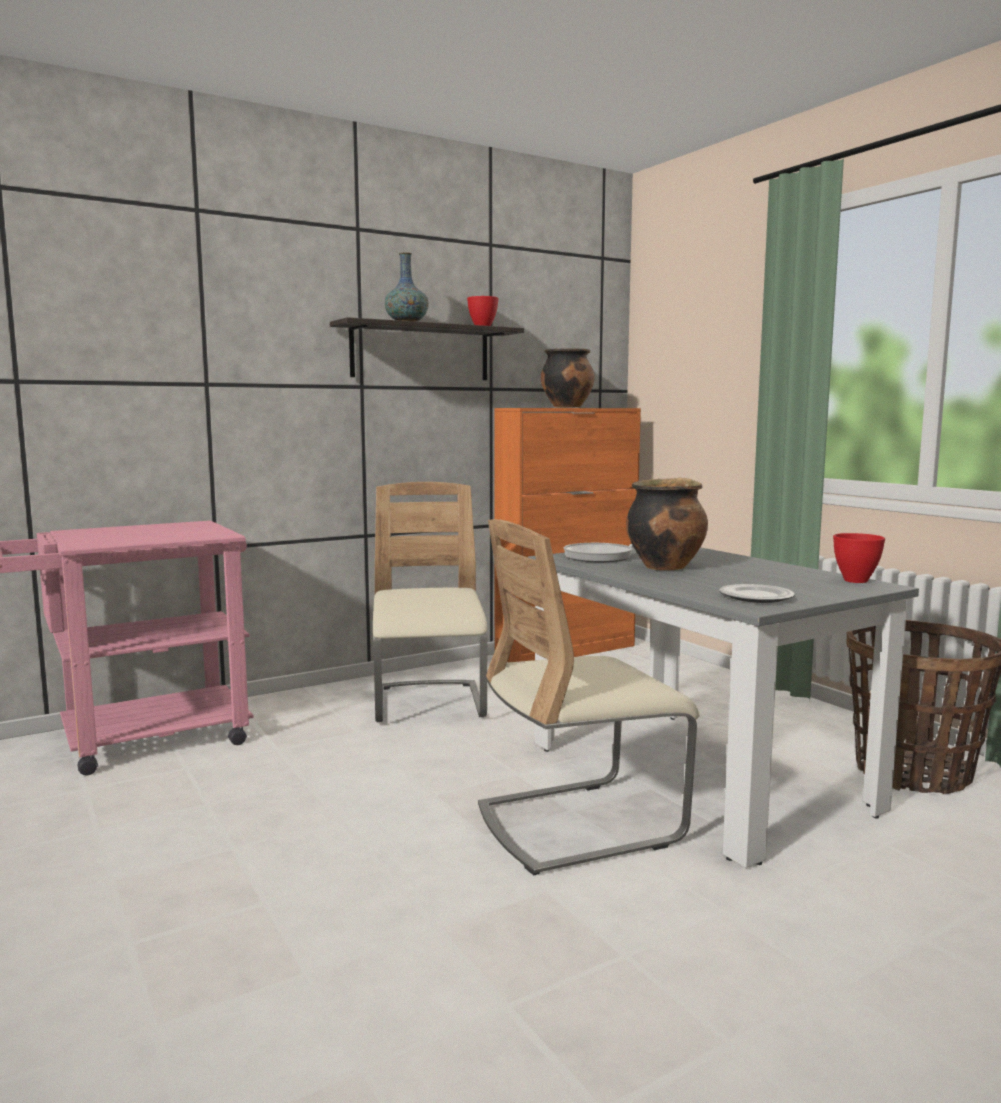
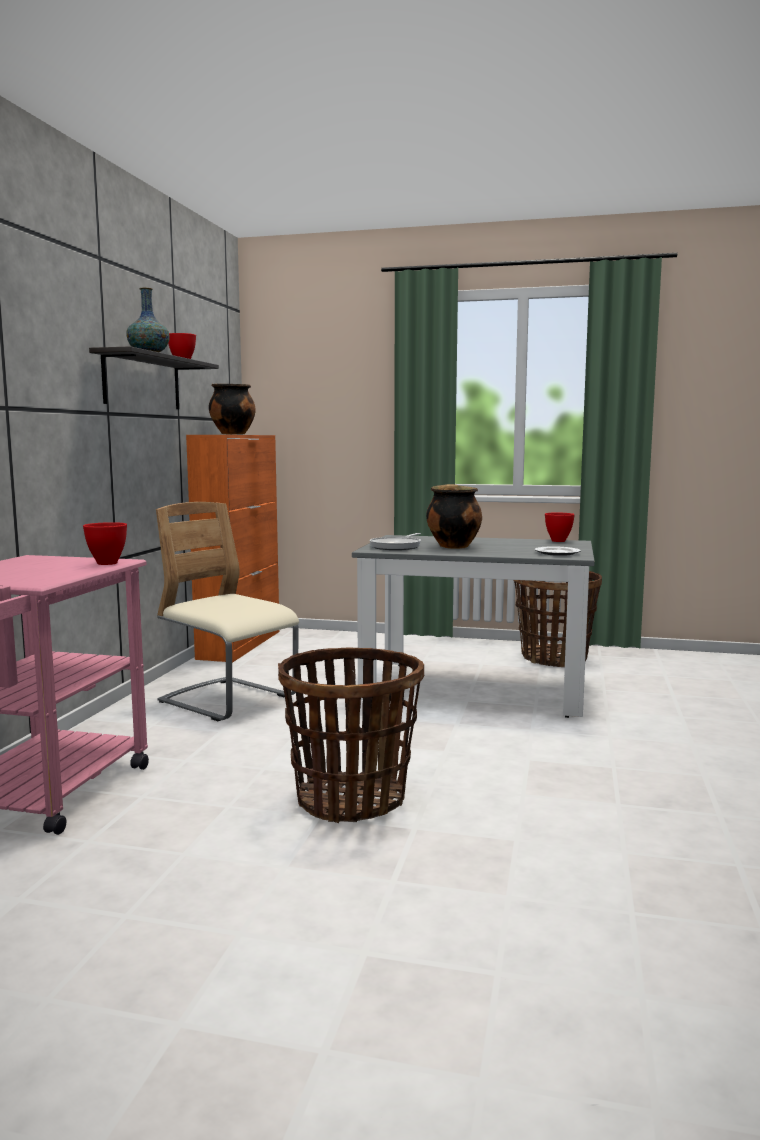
camera: 45 degrees left, 0 degrees up
(201, 535) = (106, 563): none -> red bowl
(290, 845) = (351, 799): none -> basket
(579, 824) = (475, 728): beige chair -> none

